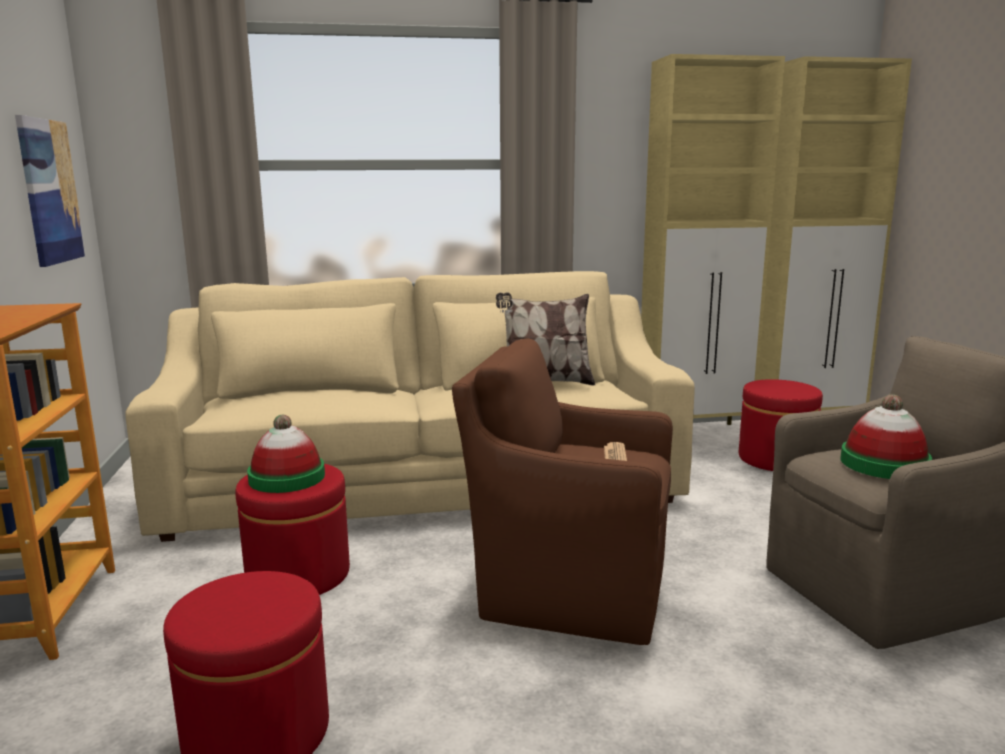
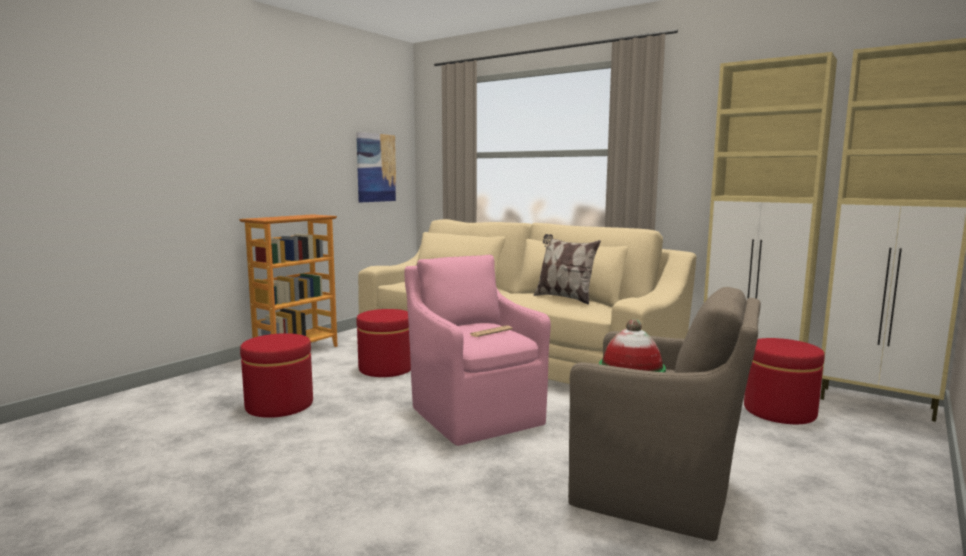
camera: 45 degrees right, 5 degrees down
(287, 477) = (384, 313): hat -> none
(568, 589) = (475, 414): brown armchair -> pink armchair

